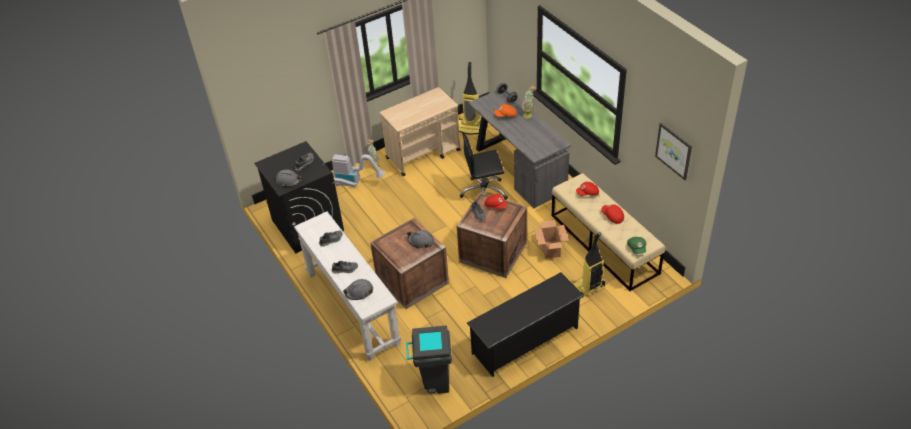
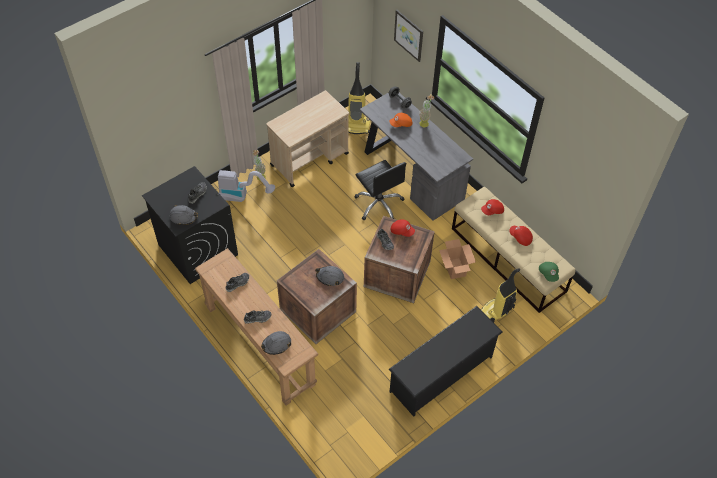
camera: 10 degrees left, 10 degrees up
(352, 307) = (260, 345): white console table -> brown console table
(433, 382) = (355, 426): grey trash can -> none
(484, 193) = (379, 204): black office chair -> black office chair turned 105 degrees counterclockwise
(674, 150) = (593, 183): picture -> picture (409, 35)

